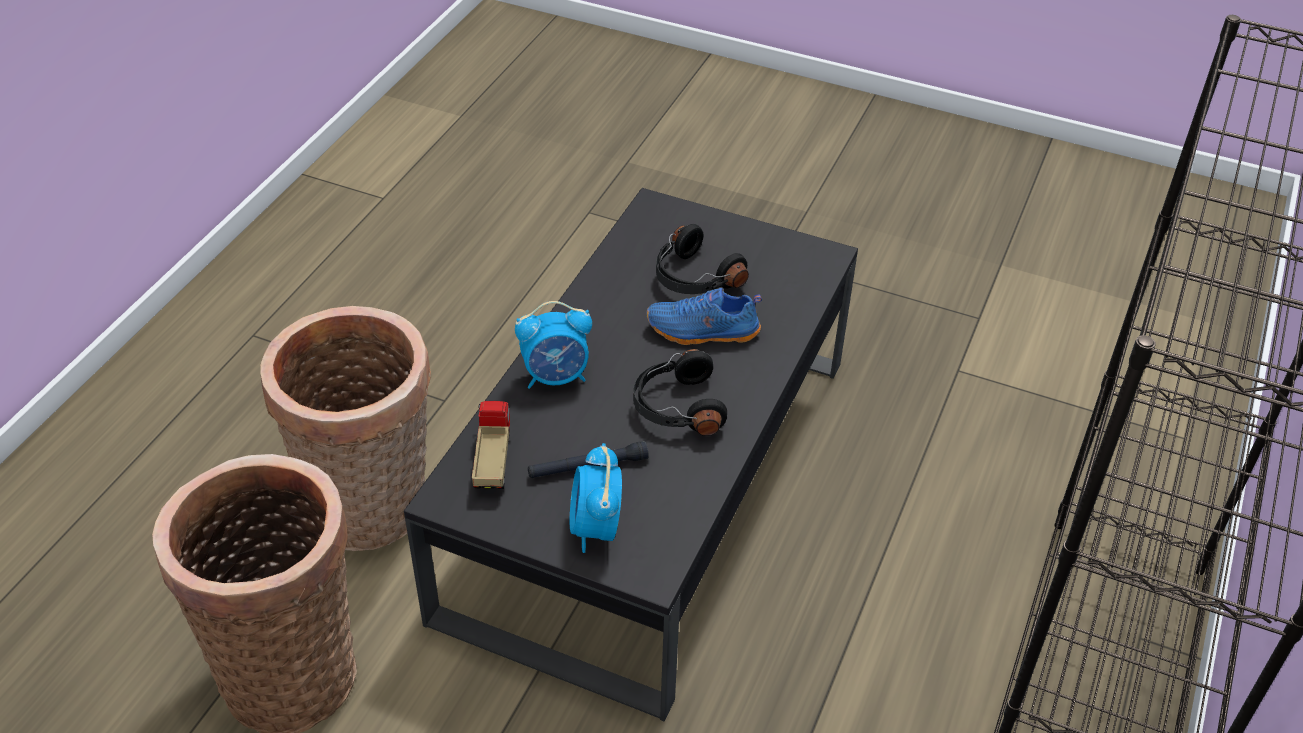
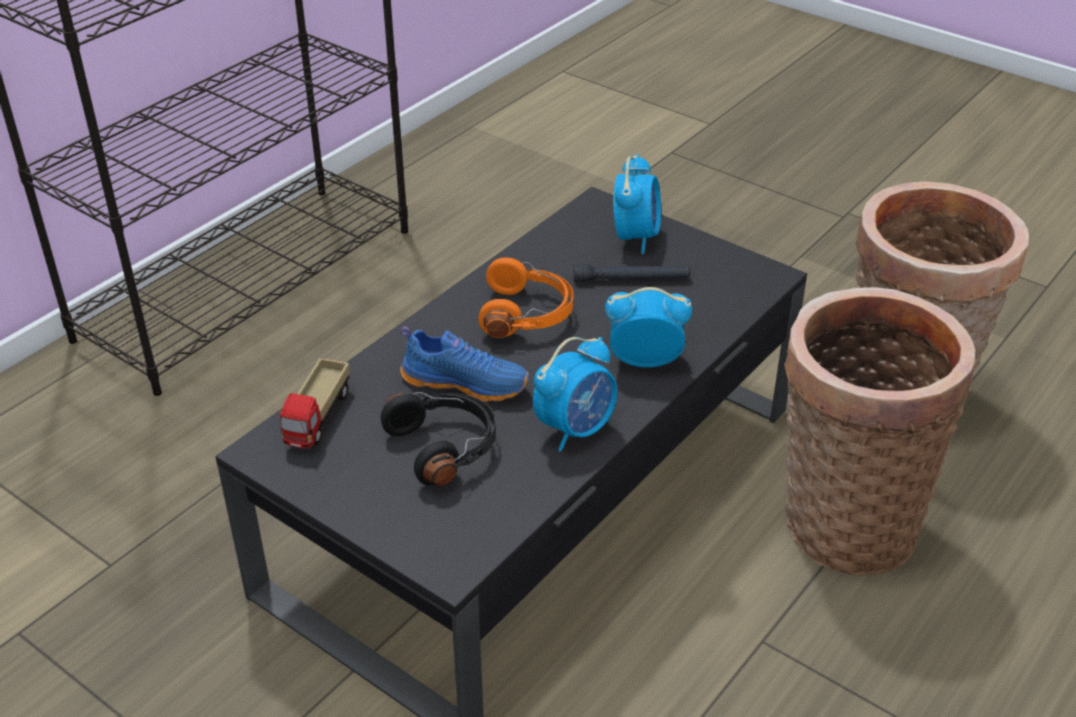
camera: 165 degrees left, 5 degrees down
(492, 460) = (722, 297): toy truck -> toy truck (319, 418)
(599, 307) = (576, 428): none -> alarm clock
(677, 407) = (527, 314): black headphones -> orange headphones

